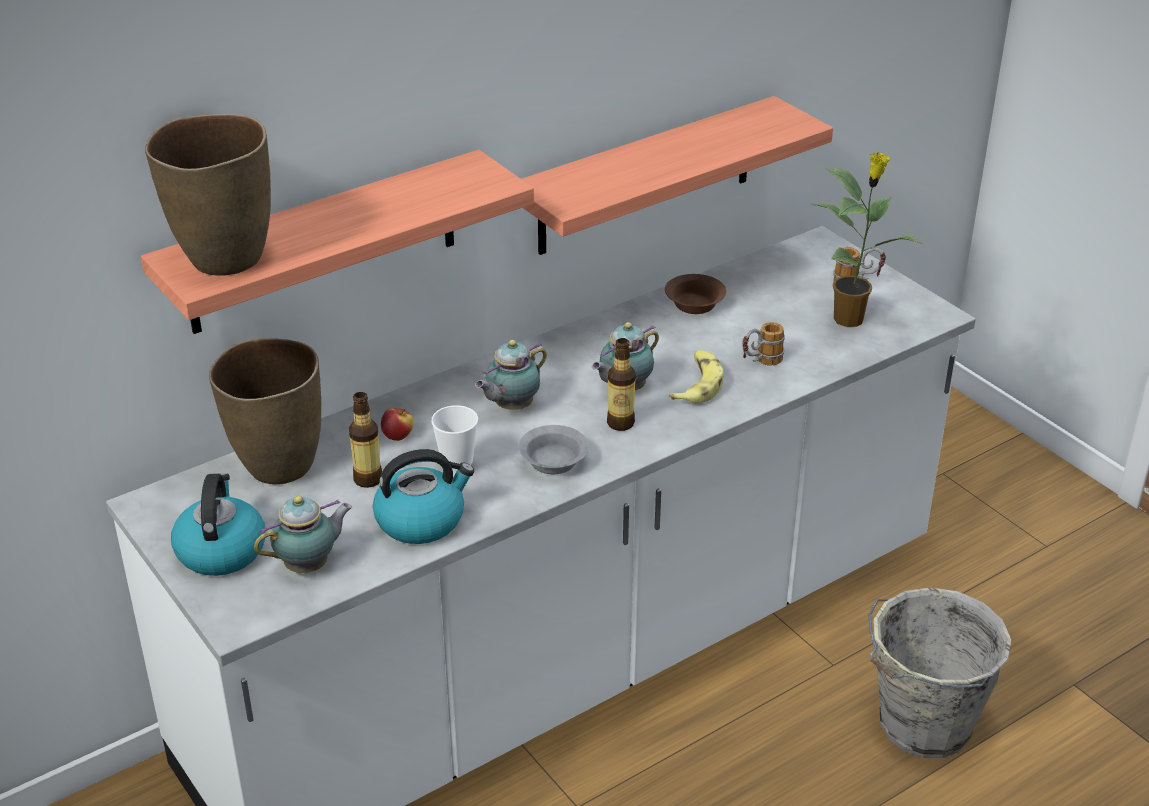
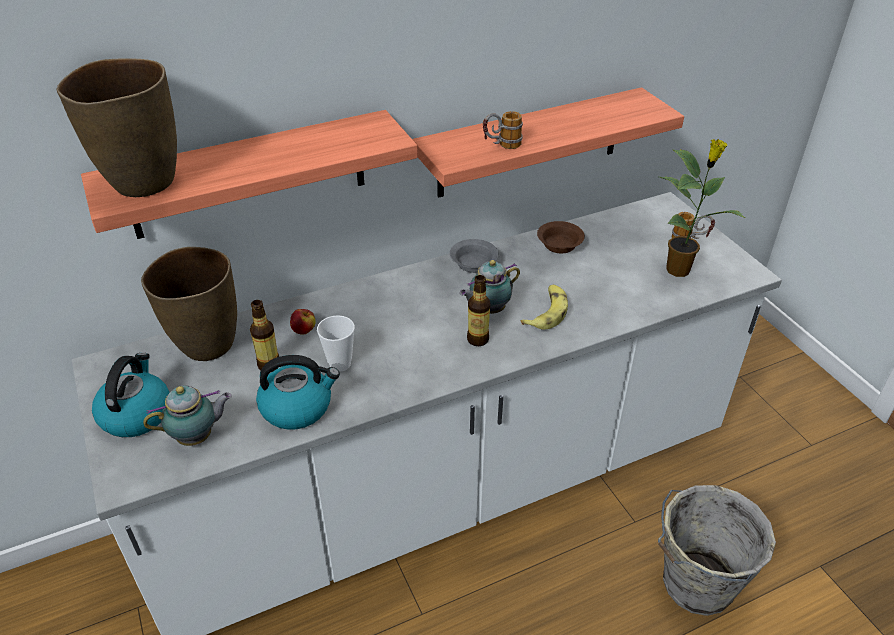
camera: 10 degrees right, 5 degrees up
(511, 407) = (397, 315): teapot -> none
(554, 462) = (416, 368): grey bowl -> grey bowl (474, 265)
(760, 363) = (600, 299): mug -> mug (501, 146)

